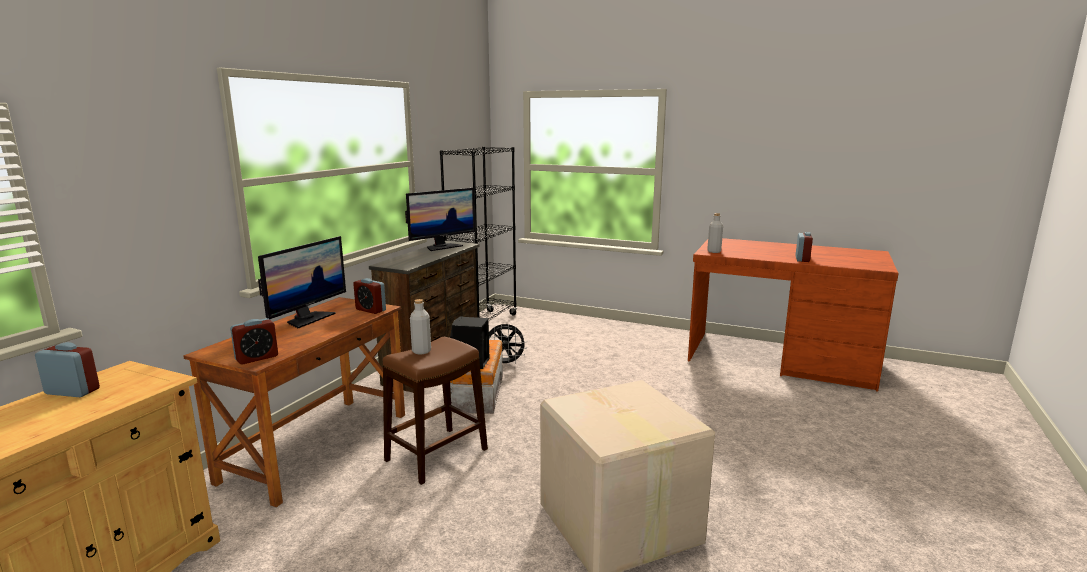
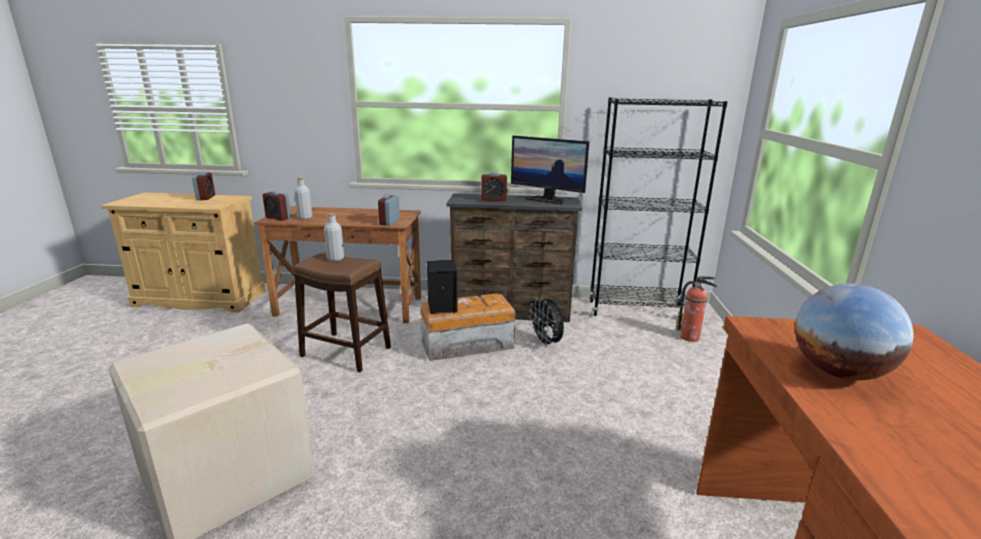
camera: 70 degrees right, 5 degrees up
(308, 319) = (361, 213): monitor -> none
(538, 321) = (690, 338): none -> fire extinguisher
(714, 251) = (778, 332): grey bottle -> grey bottle (305, 217)
(750, 253) = (838, 372): none -> globe
(802, 259) = (892, 450): alarm clock -> alarm clock (493, 199)

